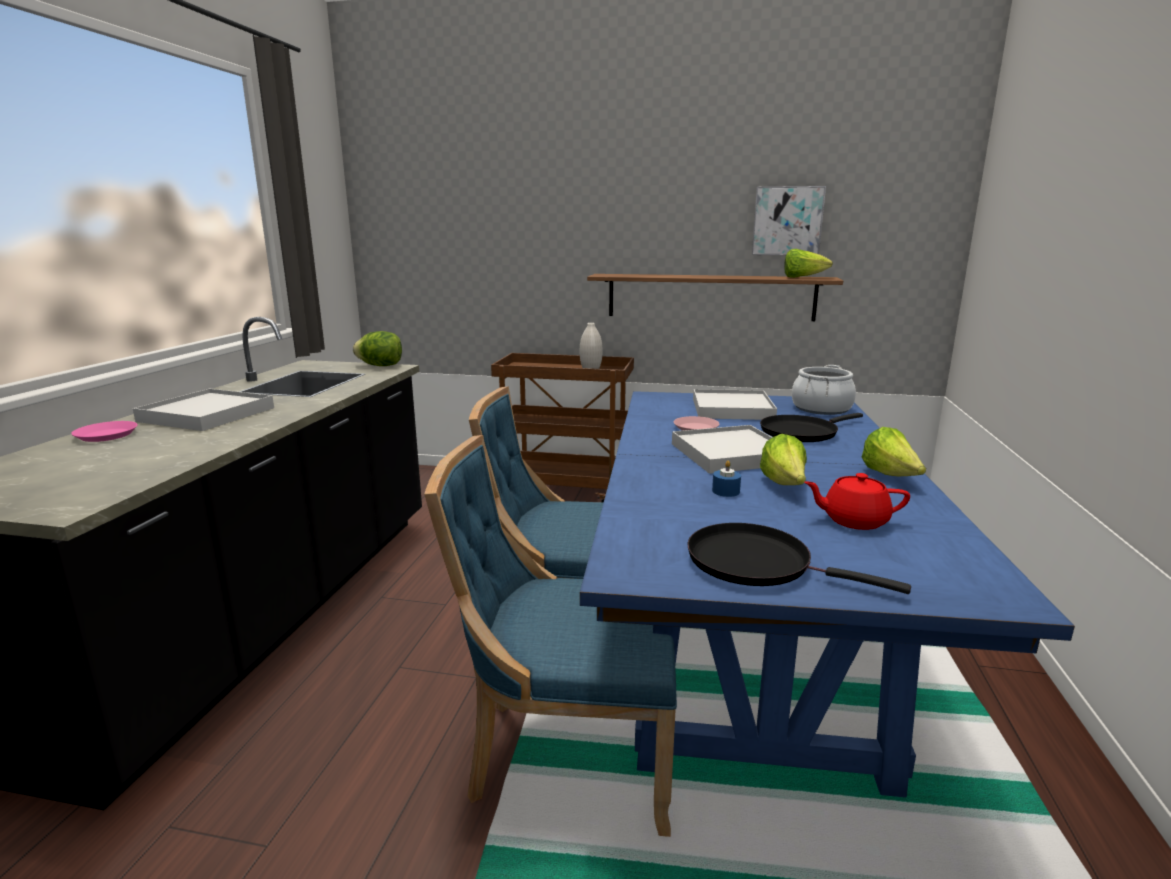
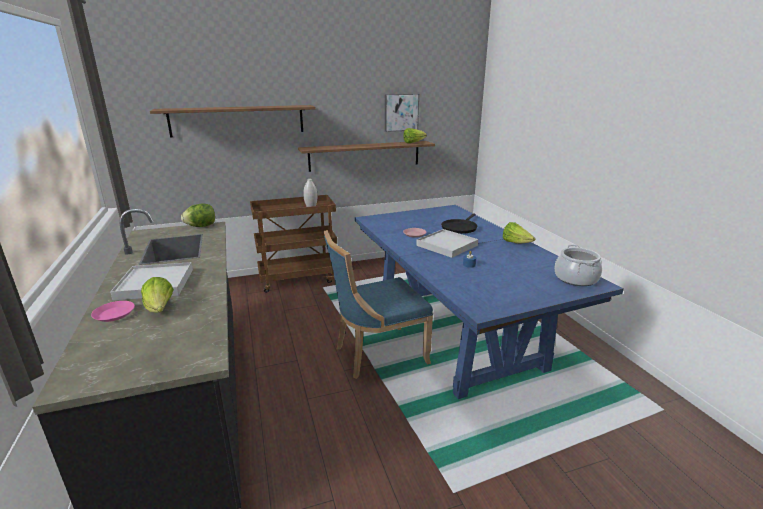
camera: 30 degrees left, 5 degrees up
(507, 226) = (237, 120): none -> shelf
(566, 755) = (425, 405): blue chair -> none
(732, 409) = (415, 220): white tray -> none
(757, 563) = (519, 293): black frying pan -> none
(784, 485) = (486, 256): lettuce -> lettuce (160, 309)
(821, 408) = (451, 213): cooking pot -> cooking pot (576, 278)
(853, 520) = (527, 266): red teapot -> none

